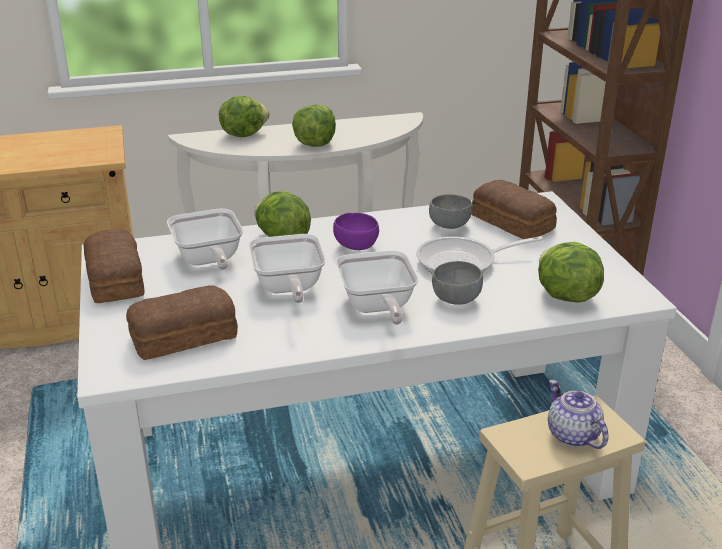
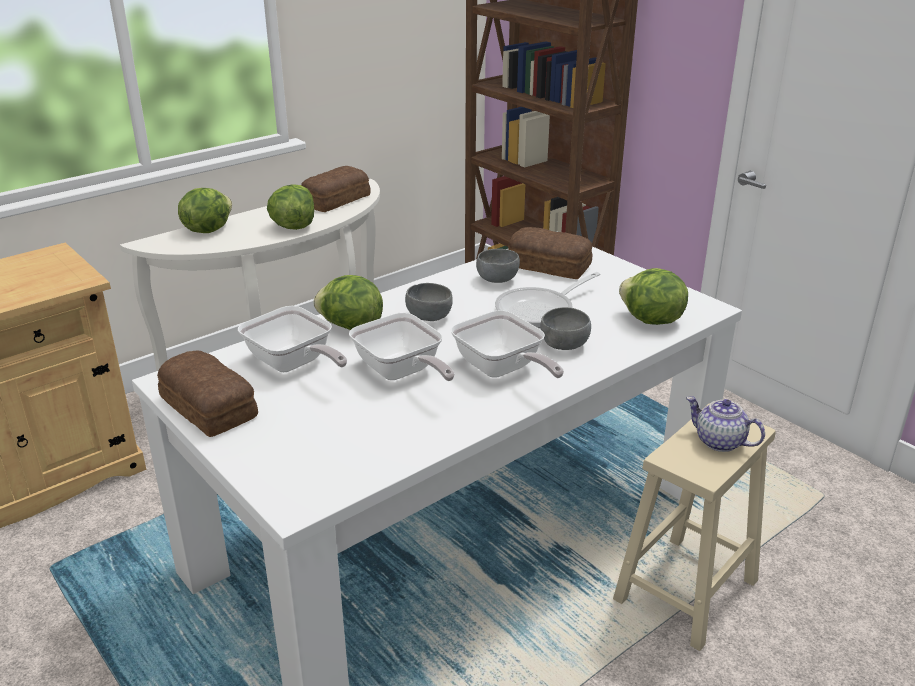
camera: 25 degrees left, 0 degrees up
(181, 336) = (337, 446): bread -> bread (334, 200)
(356, 246) = (429, 317): purple bowl -> grey bowl

